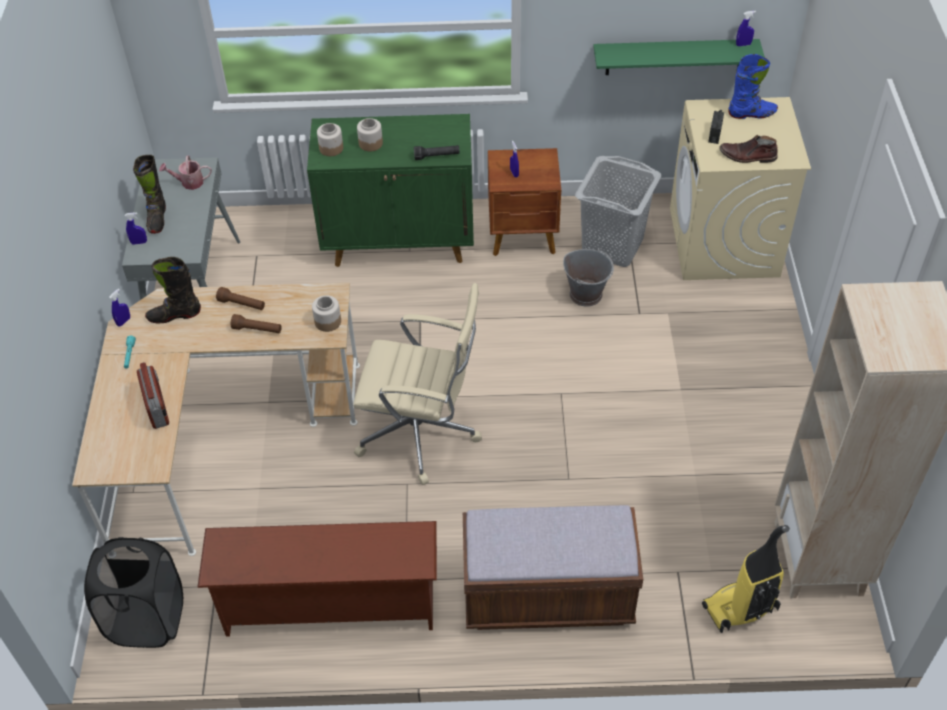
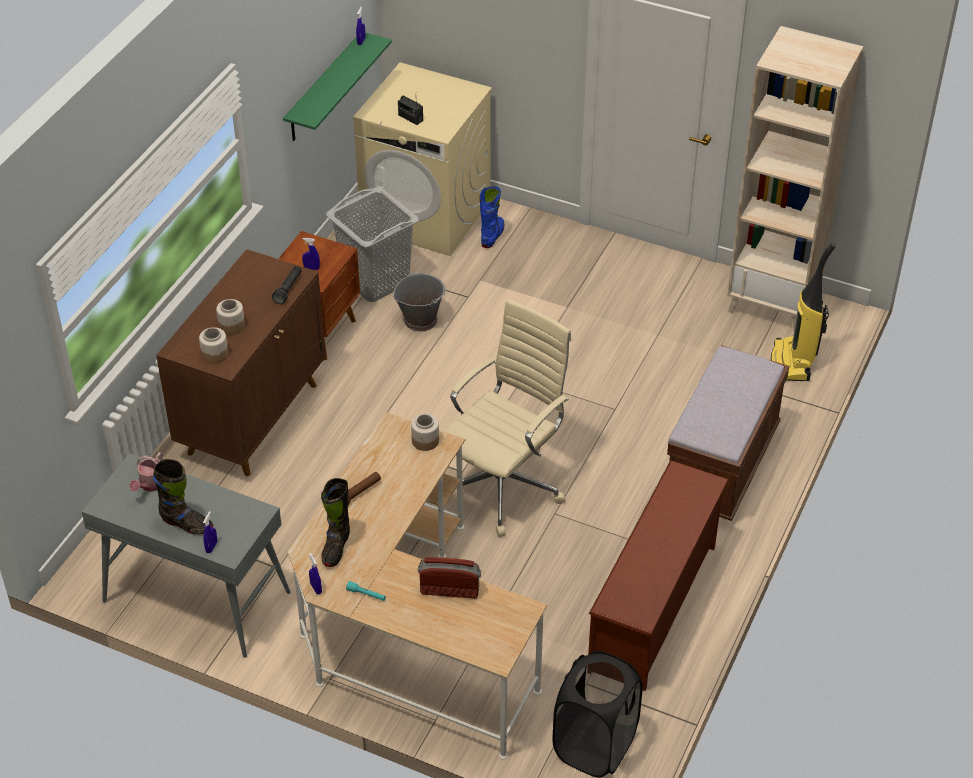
camera: 65 degrees left, 5 degrees down
(257, 330) = (400, 492): brown flashlight -> none
(400, 242) = (253, 418): green cabinet -> brown cabinet
(747, 156) = (451, 112): brown boot -> none
(752, 114) = (403, 89): blue boot -> blue boot (492, 236)

